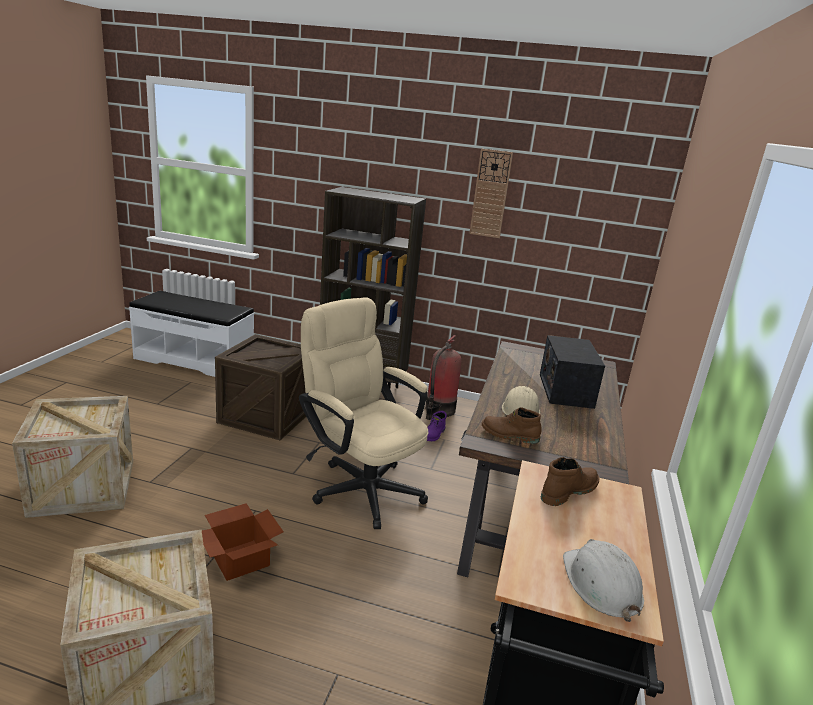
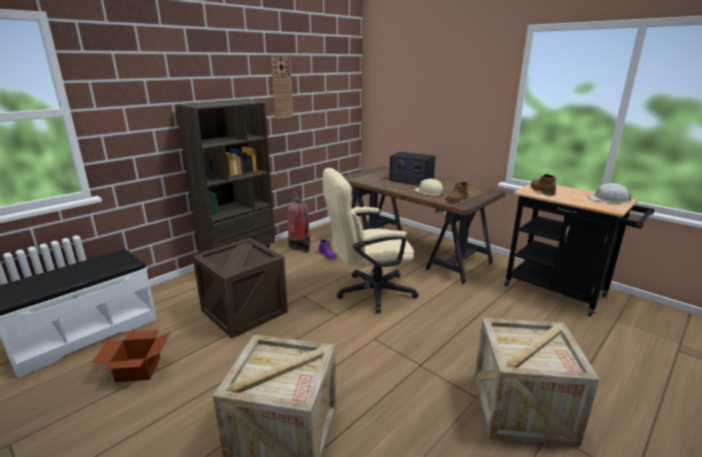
camera: 60 degrees left, 0 degrees up
(241, 558) = (425, 353): cardboard box -> cardboard box (137, 369)

